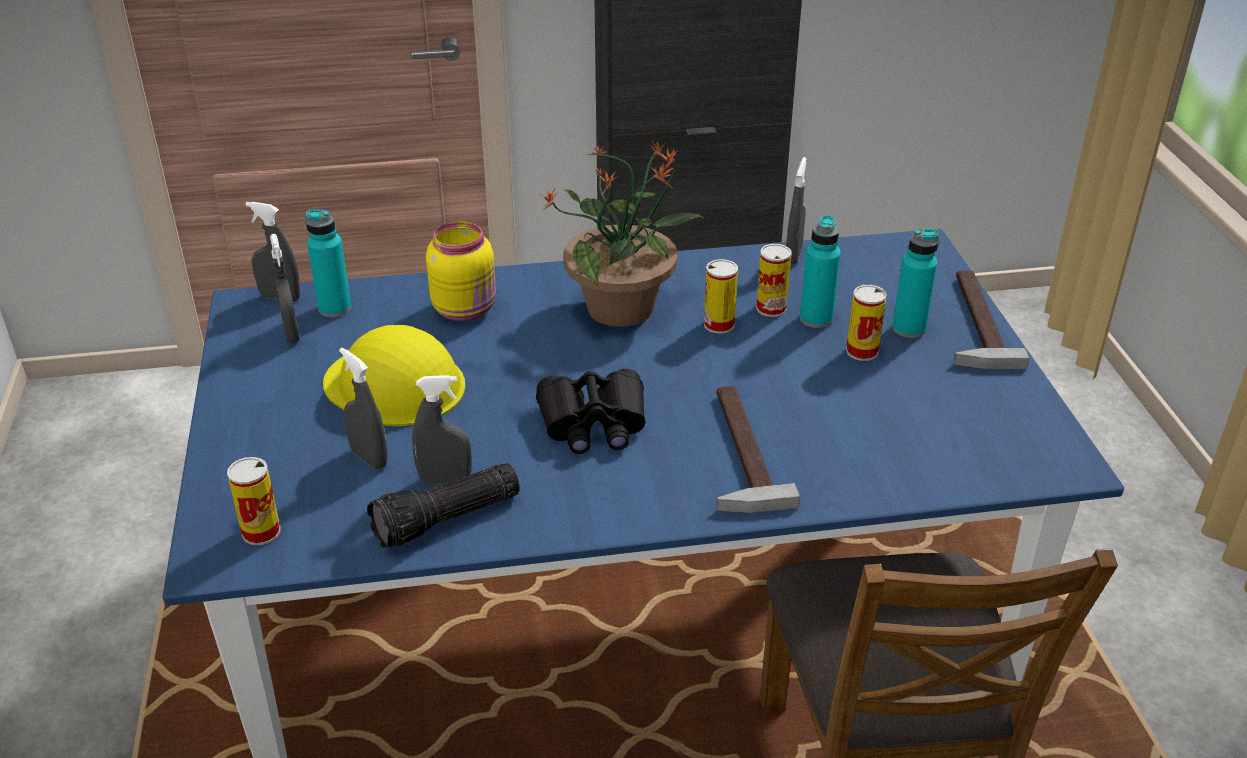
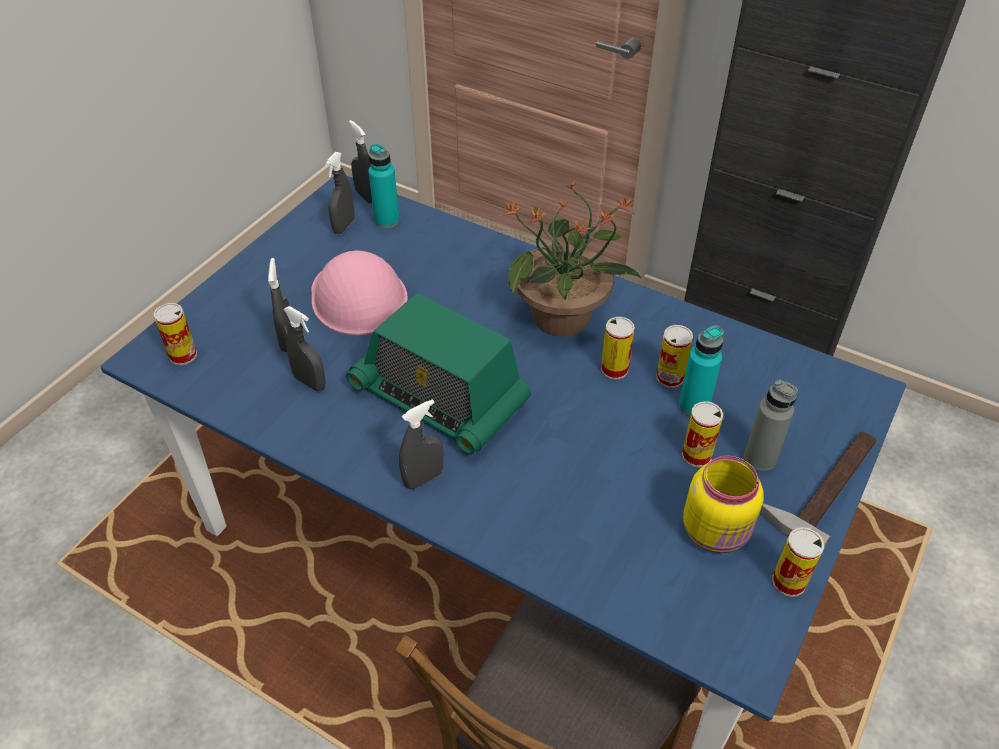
camera: 40 degrees right, 10 degrees up
(395, 385) = (358, 296): yellow hard hat -> pink hard hat
(447, 520) = (279, 412): flashlight -> none
(466, 309) = (461, 263): yellow jar -> yellow jar (717, 532)
(593, 423) = (439, 397): black binoculars -> radio
(736, 450) = (506, 478): hammer -> none
(793, 255) = (742, 341): grey spray bottle -> grey spray bottle (423, 478)
(909, 329) = (760, 458): turquoise bottle -> grey bottle
(1030, 397) = (788, 582): none -> can

